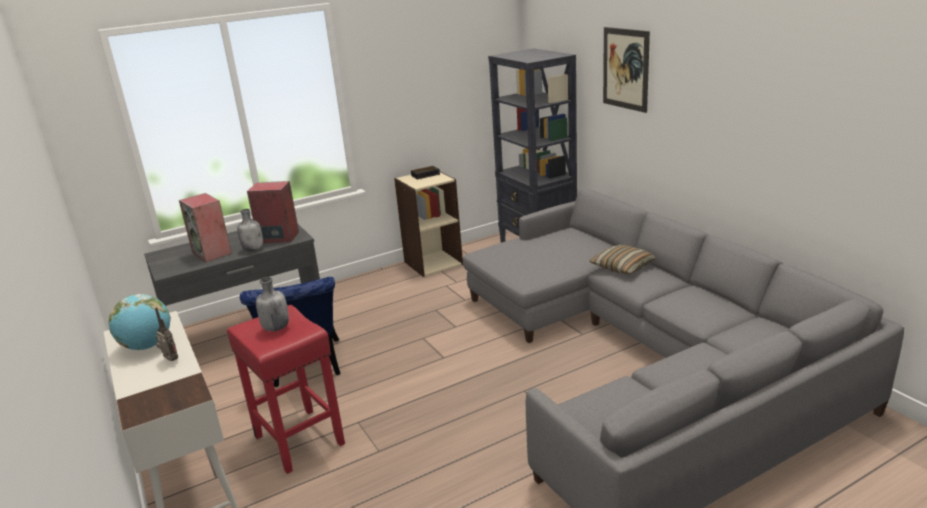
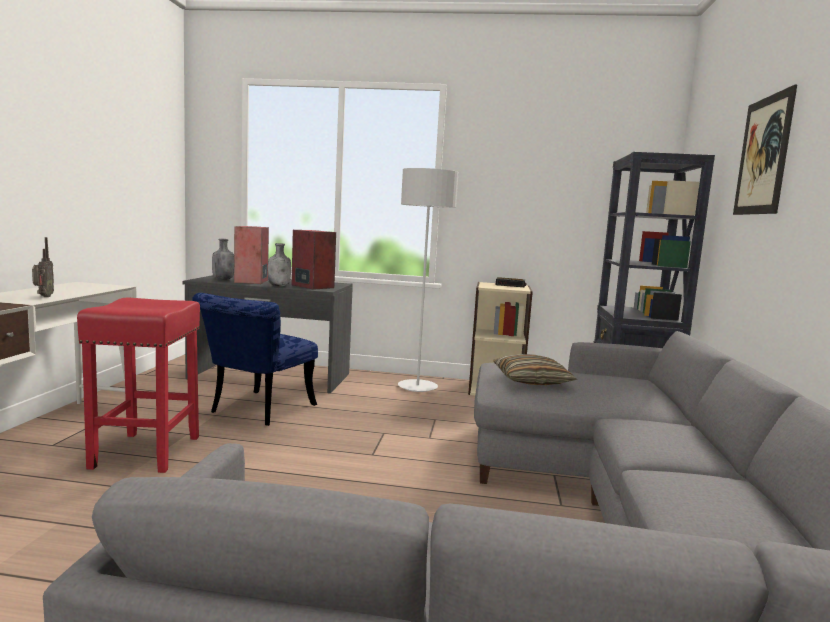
camera: 35 degrees right, 15 degrees down
(147, 346) = (63, 290): globe -> none
(275, 328) = (145, 305): grey bottle -> grey bottle (223, 279)
(379, 287) = (417, 387): none -> grey floor lamp
(623, 266) = (653, 424): pillow -> pillow (531, 380)

